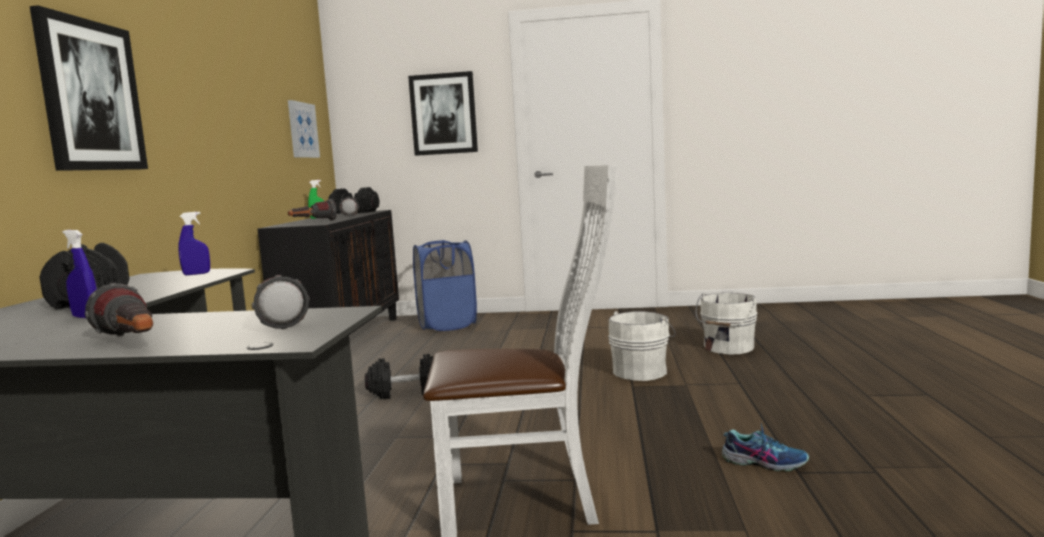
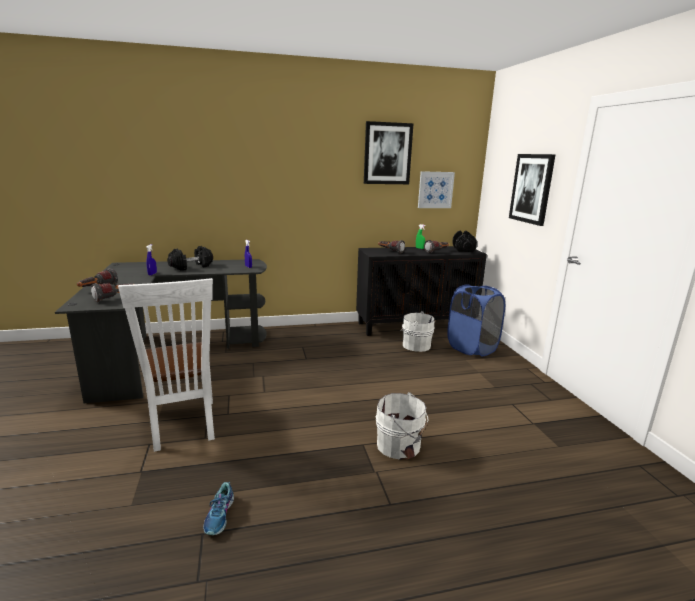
camera: 70 degrees right, 10 degrees up
(90, 96) = (243, 183): picture -> picture (387, 153)
(406, 392) = (328, 364): black dumbbell -> none
(727, 348) = (501, 495): white bucket -> white bucket (415, 345)

